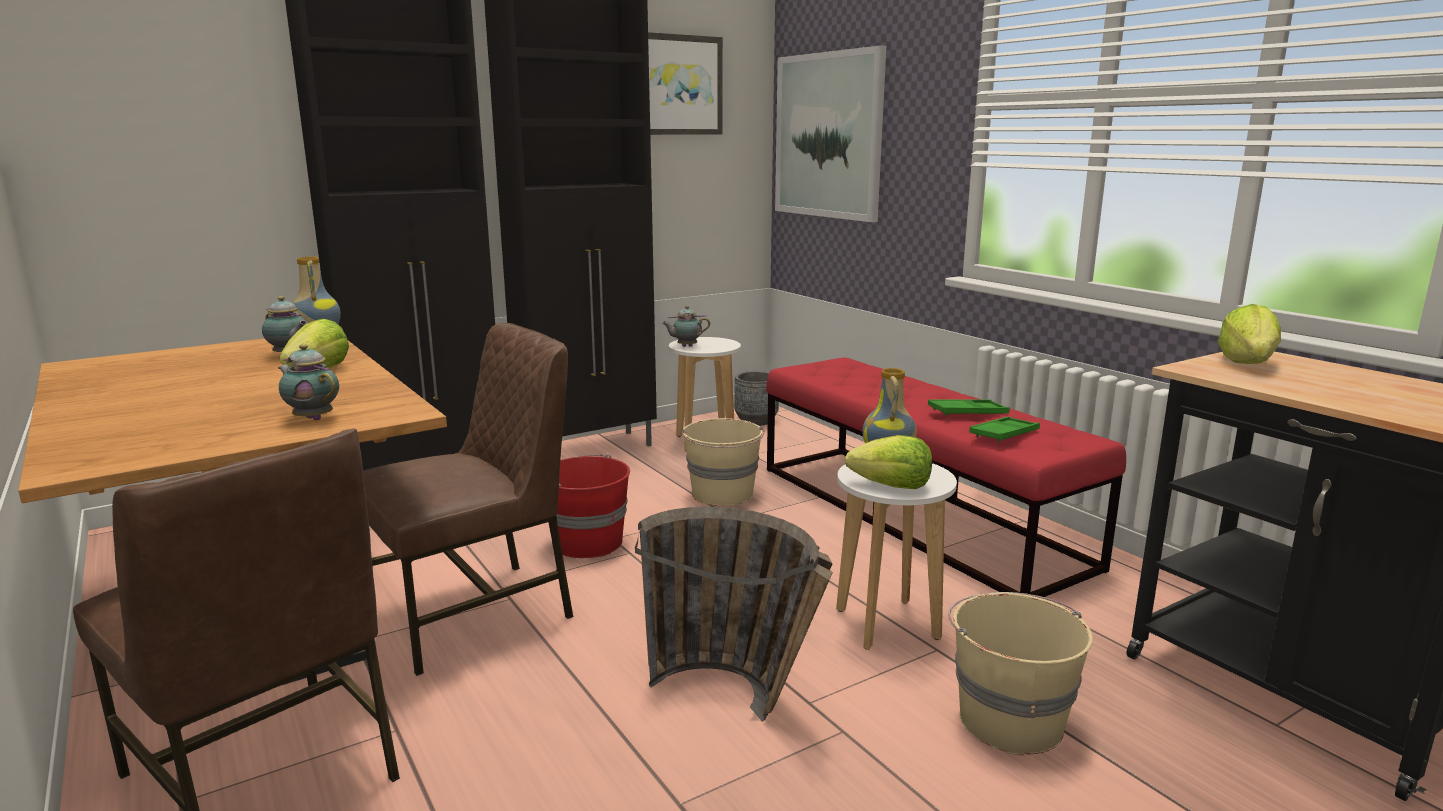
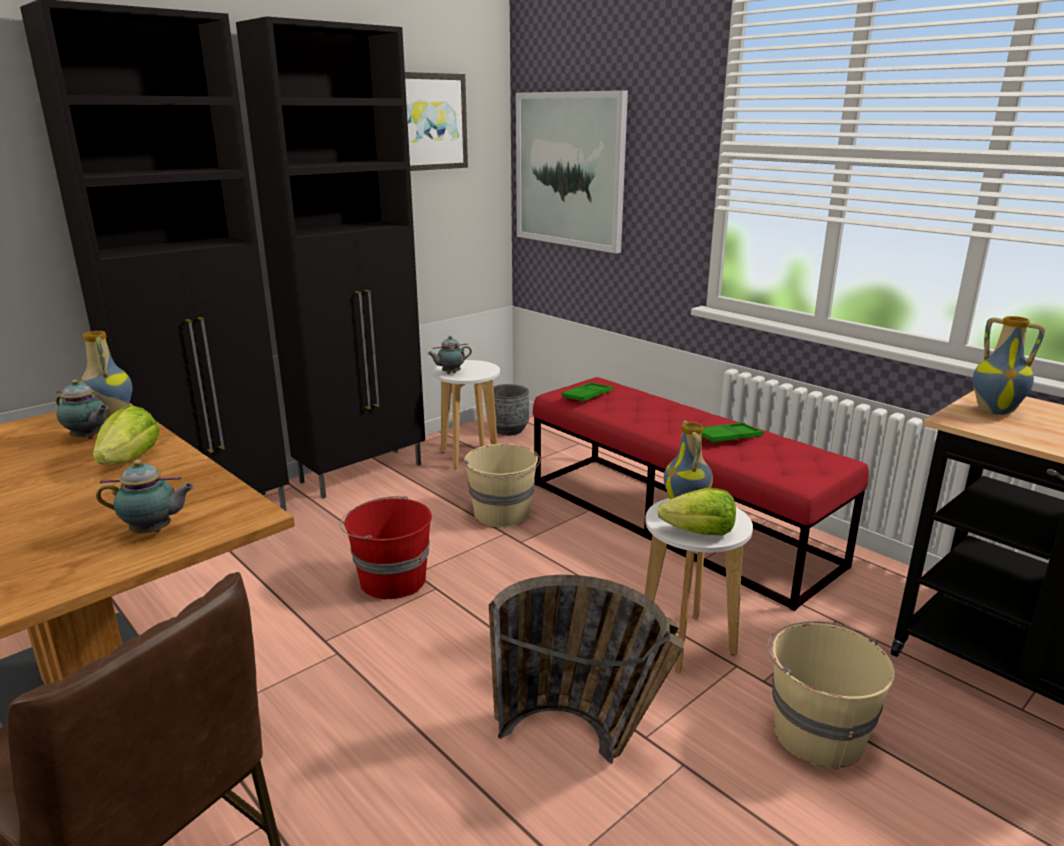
camera: 10 degrees left, 5 degrees up
(312, 418) = (154, 532): teapot -> teapot turned 150 degrees clockwise
(475, 612) = (308, 673): brown chair -> none
(1004, 434) = (768, 461): green tray -> green tray (587, 396)
(1247, 364) = (995, 410): lettuce -> vase

